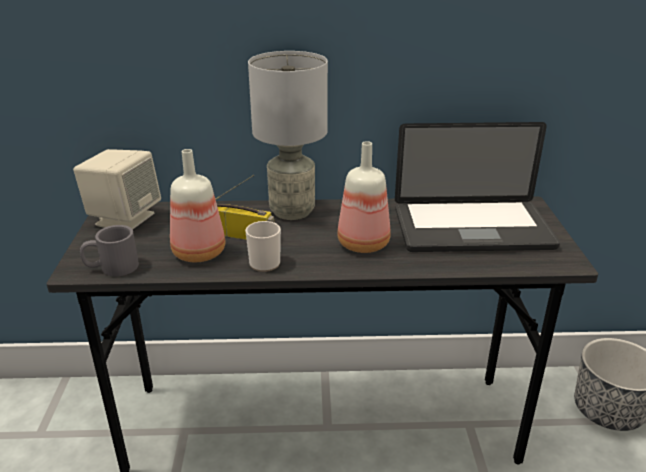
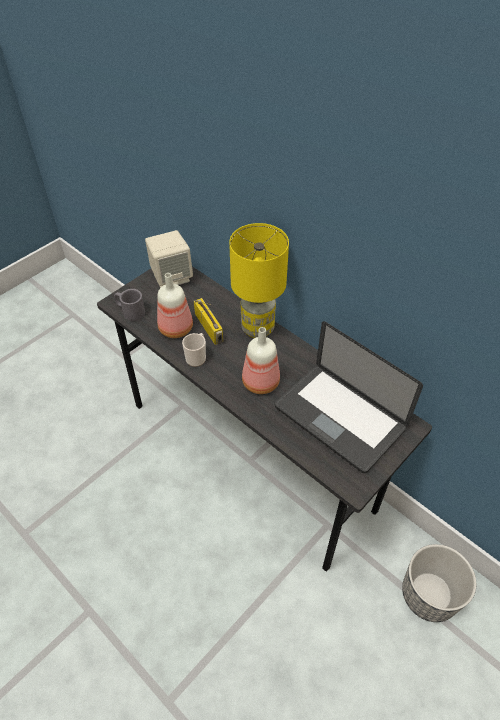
camera: 45 degrees right, 20 degrees up
(293, 211) = (258, 328): grey table lamp -> yellow table lamp

